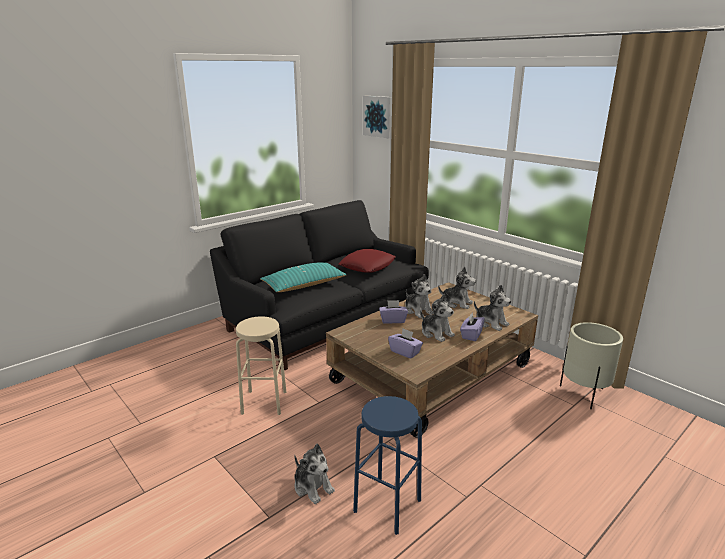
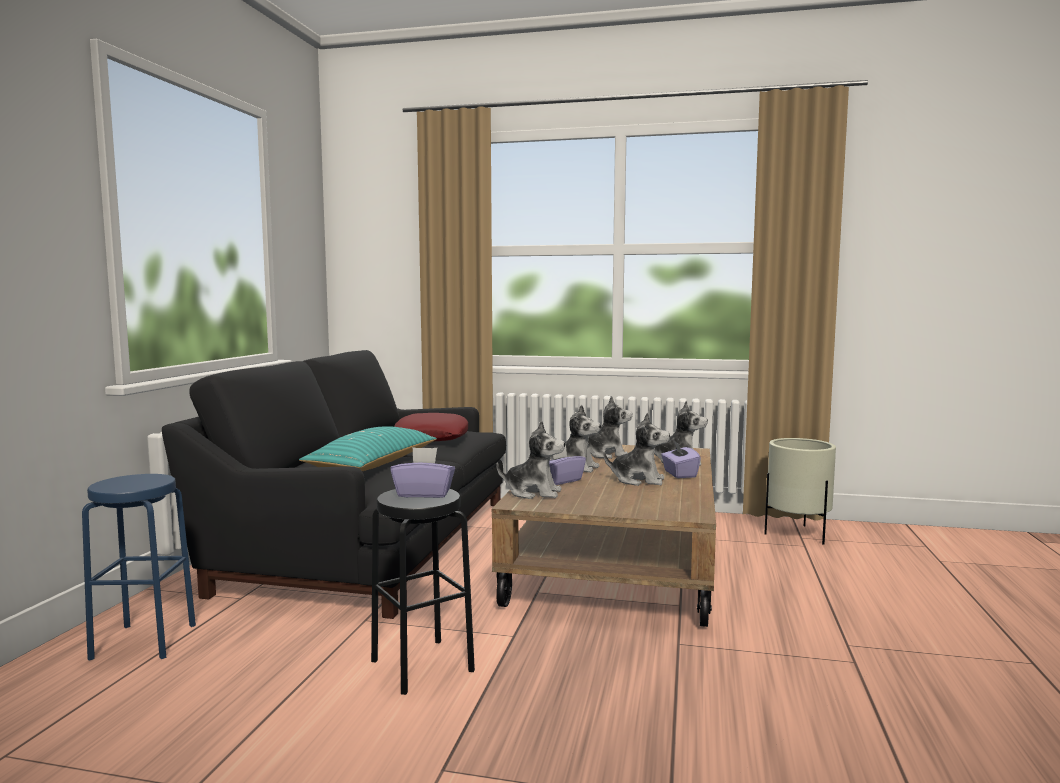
camera: 35 degrees left, 15 degrees down
(264, 402) = (422, 665): beige stool -> black stool
(313, 487) = (669, 735): plush toy -> plush toy (533, 493)
(379, 116) = (383, 221): picture -> none
(387, 505) = (794, 710): blue stool -> blue stool (144, 641)
(405, 352) = (638, 502): purple tissue box -> purple tissue box (424, 493)

